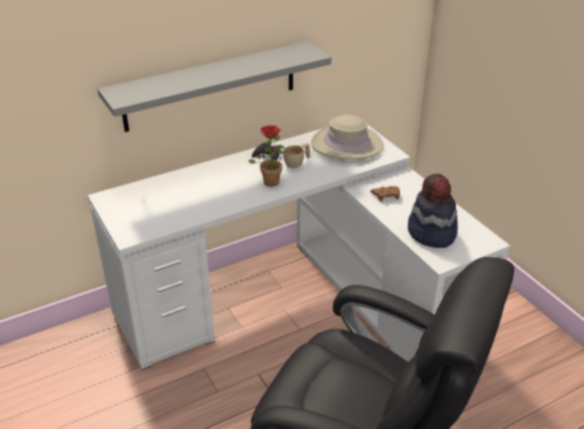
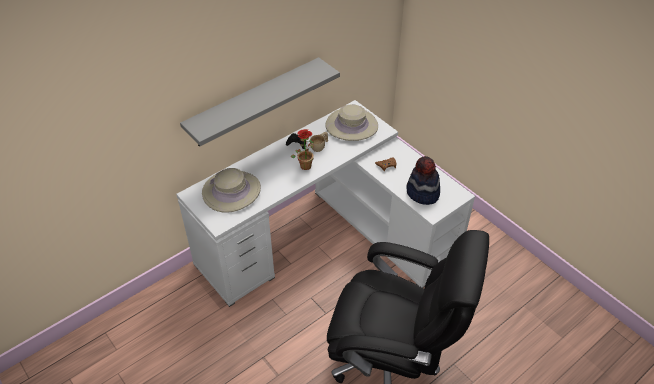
camera: 10 degrees left, 10 degrees up
(161, 200) = (231, 191): none -> beige hat

